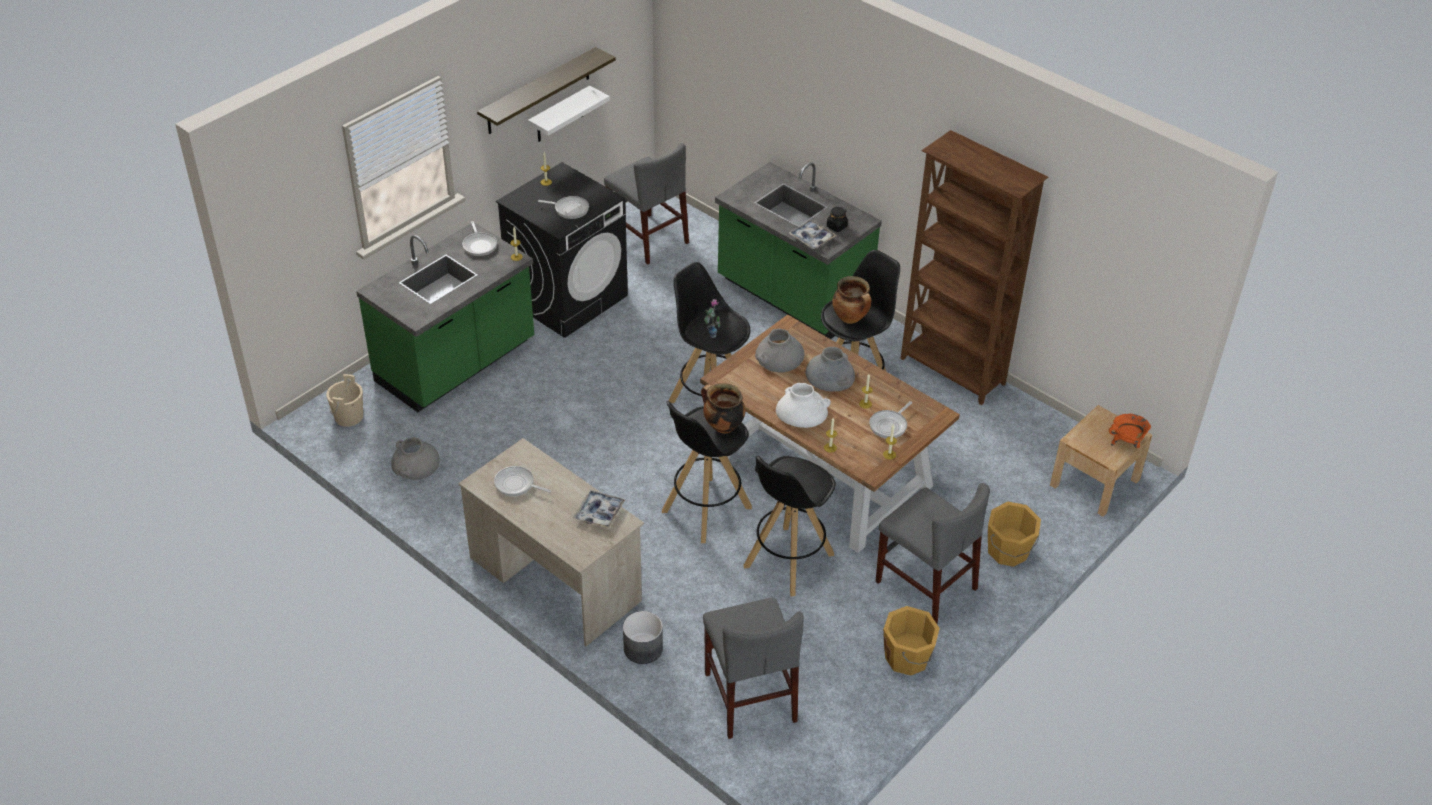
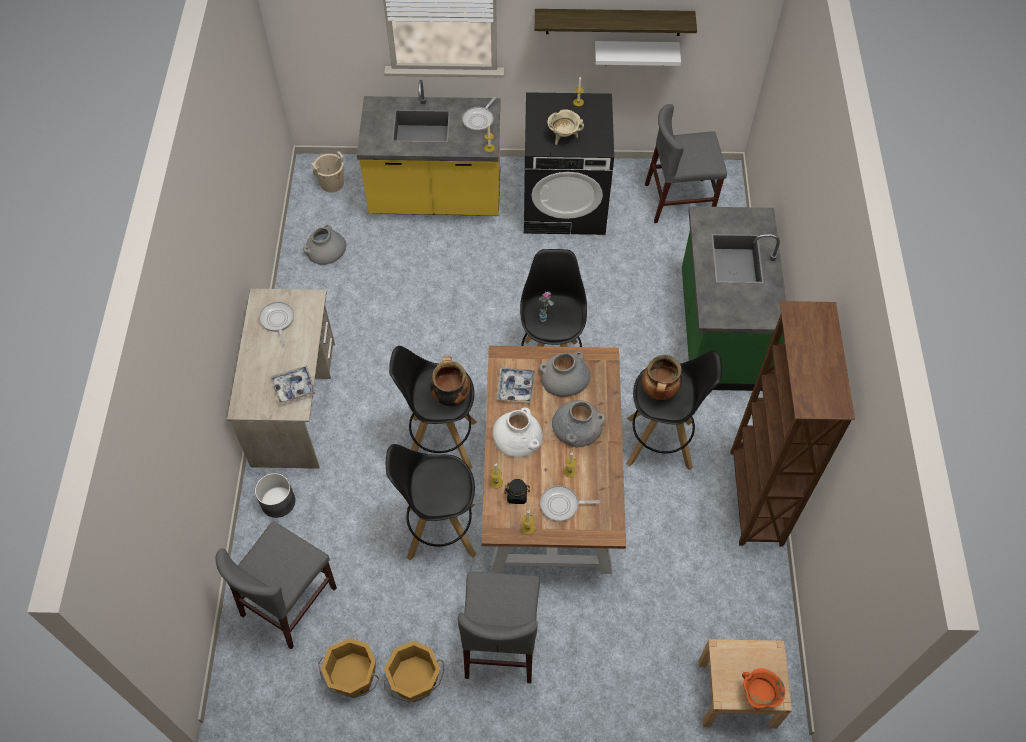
camera: 50 degrees right, 15 degrees up
(456, 364) = (436, 197): green counter -> yellow counter
(569, 209) = (563, 137): frying pan -> beige cooking pot
(648, 238) = (679, 200): grey chair -> grey chair turned 75 degrees clockwise
(812, 238) = (712, 300): tray -> tray (515, 387)
(836, 226) = (746, 306): black jar -> black jar (517, 495)
(1008, 551) = (593, 679): orange bucket -> orange bucket (353, 678)

